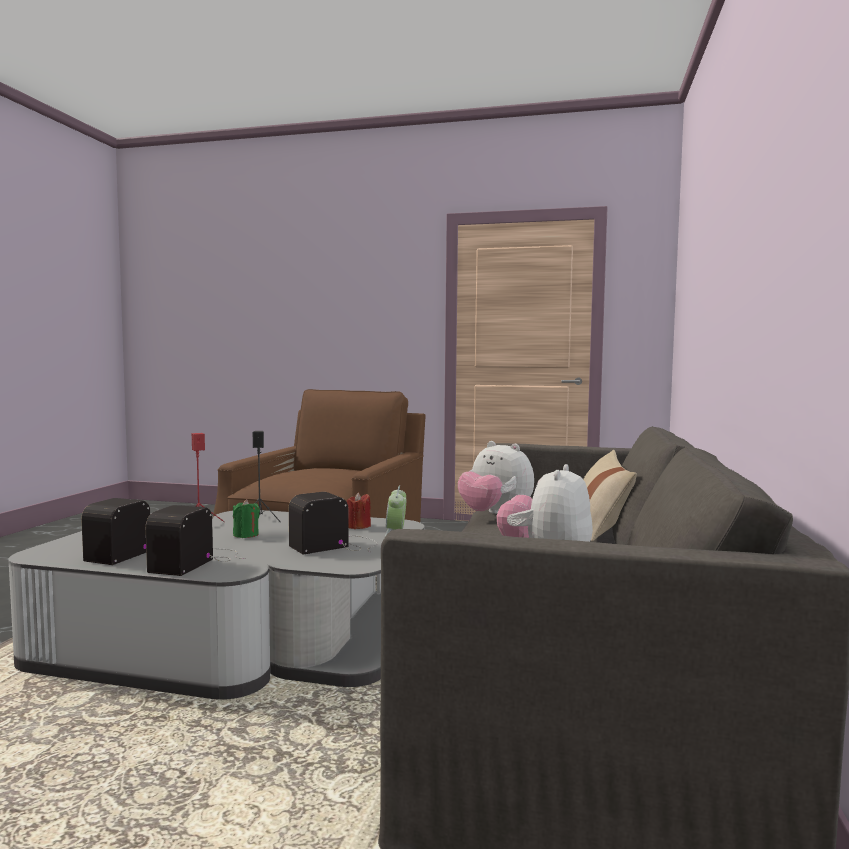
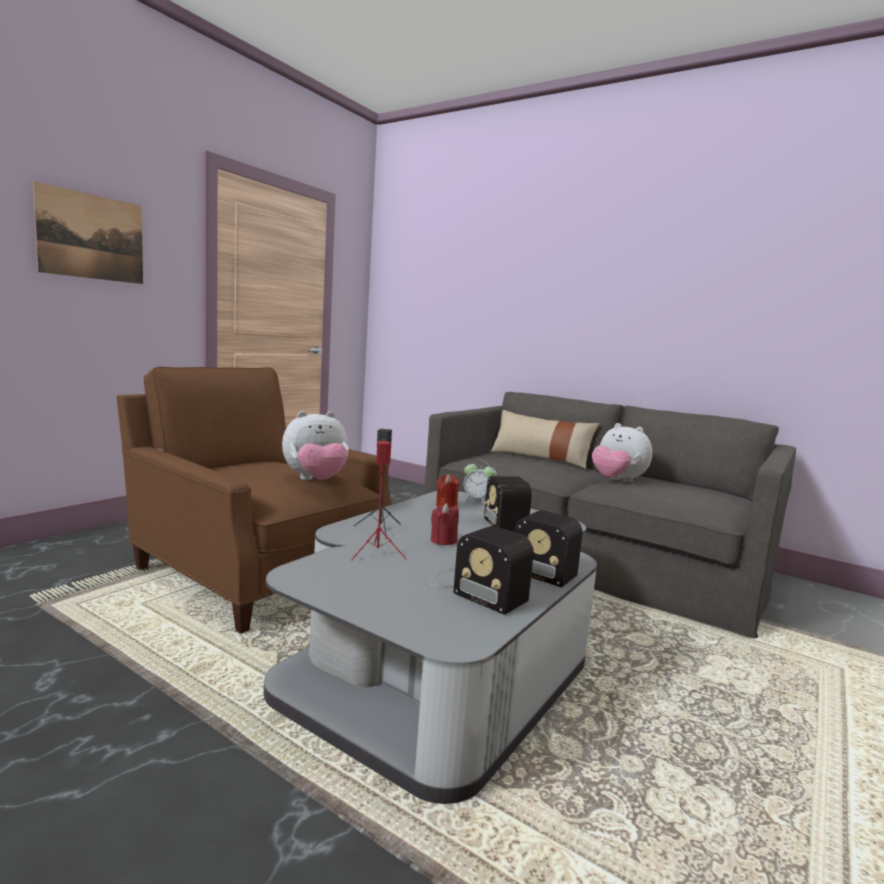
camera: 70 degrees left, 5 degrees up
(246, 535) = (443, 541): green candle -> red candle
(357, 303) = (92, 237): none -> picture
(495, 515) = (507, 468): plush toy -> plush toy (316, 481)

